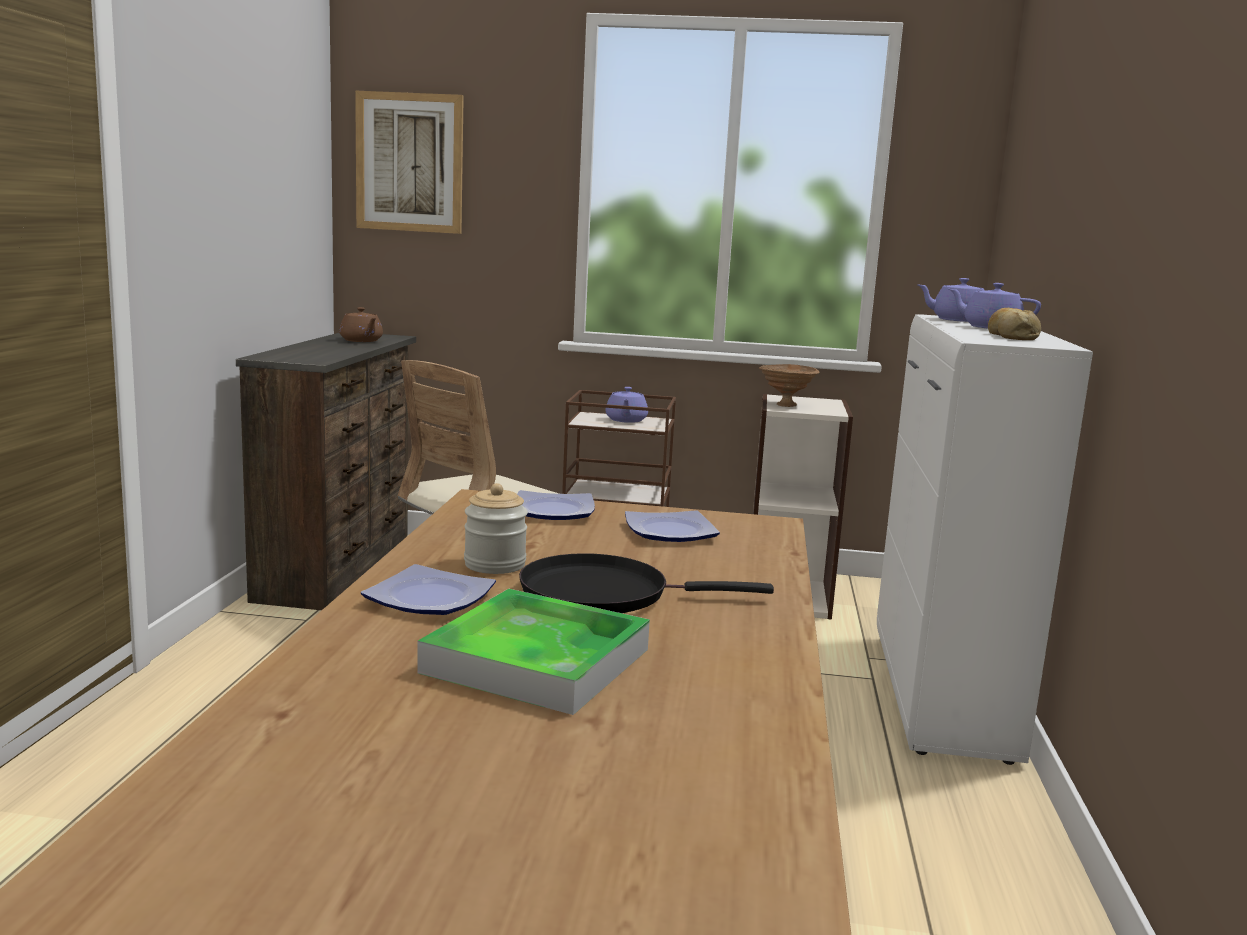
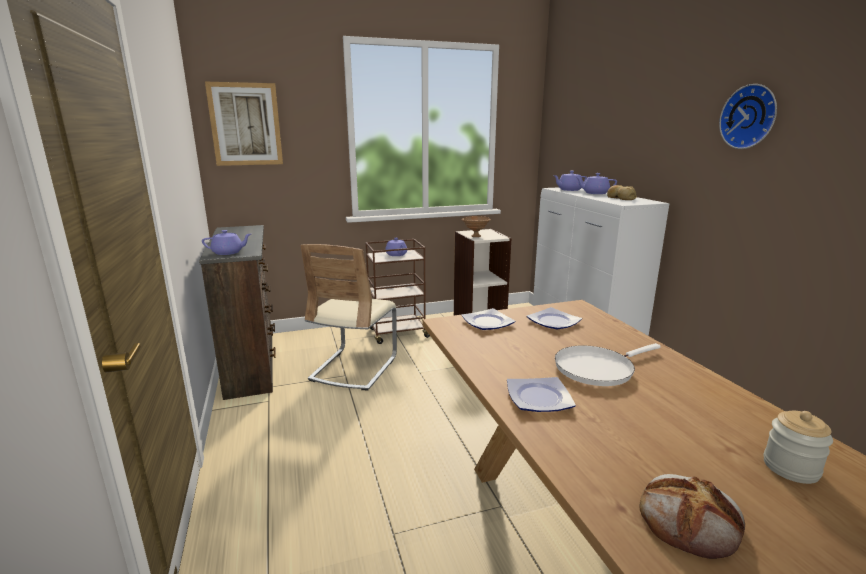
camera: 25 degrees left, 5 degrees up
(290, 357) = (228, 252): none -> purple teapot
(345, 751) = (690, 519): none -> bread
(361, 341) = (242, 233): brown teapot -> none
(495, 564) = (524, 365): jar -> jar (790, 468)
(537, 661) = (648, 421): tray -> none
(604, 594) = (597, 368): black frying pan -> white frying pan
(1196, 150) = (750, 117): none -> wall clock

